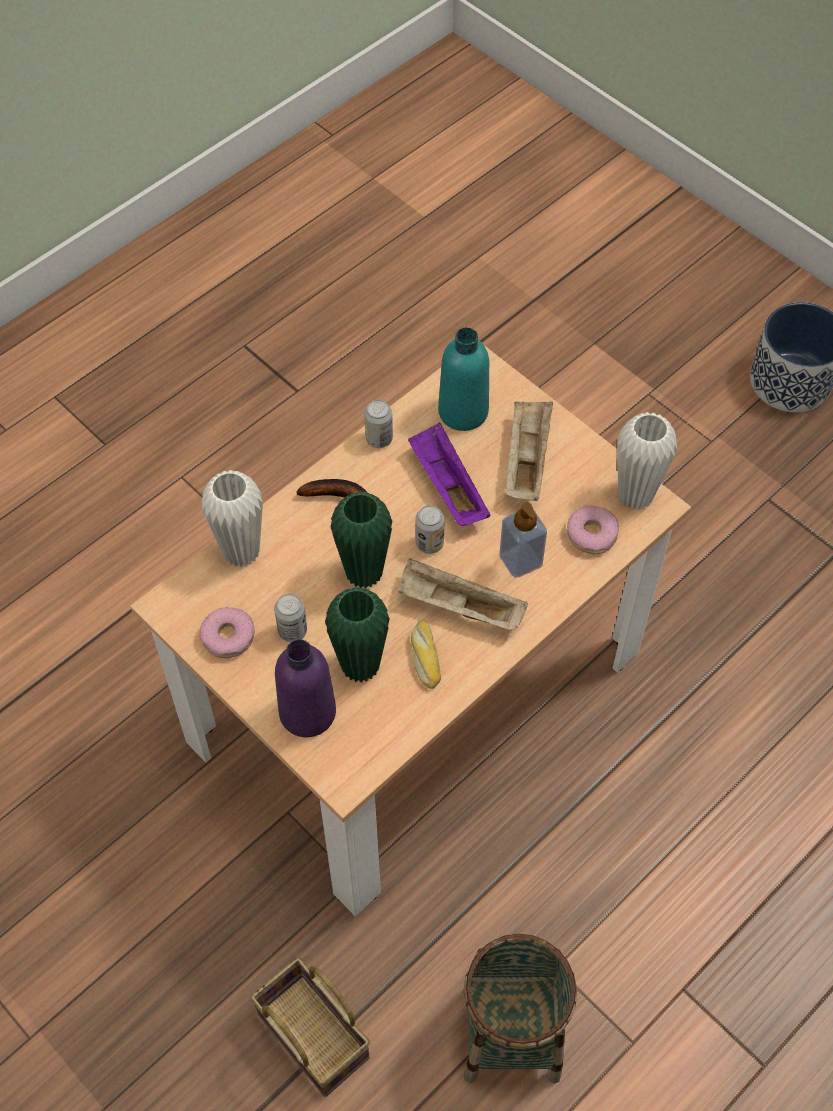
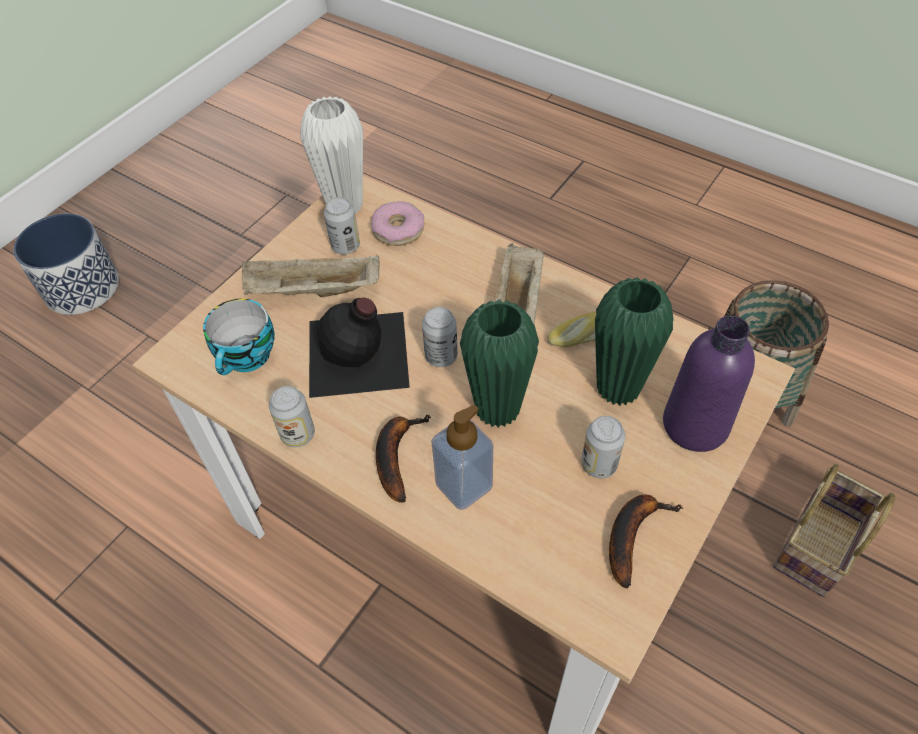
camera: 100 degrees left, 5 degrees down
(228, 636) = (632, 534): donut -> banana
(241, 552) = (504, 552): white vase -> none
(447, 486) = (359, 354): purple tray -> black bottle
(463, 411) = (248, 358): turquoise bottle -> cup
(520, 560) = (443, 277): soap dispenser -> soap dispenser (464, 485)
(578, 490) = (345, 246): none -> can

